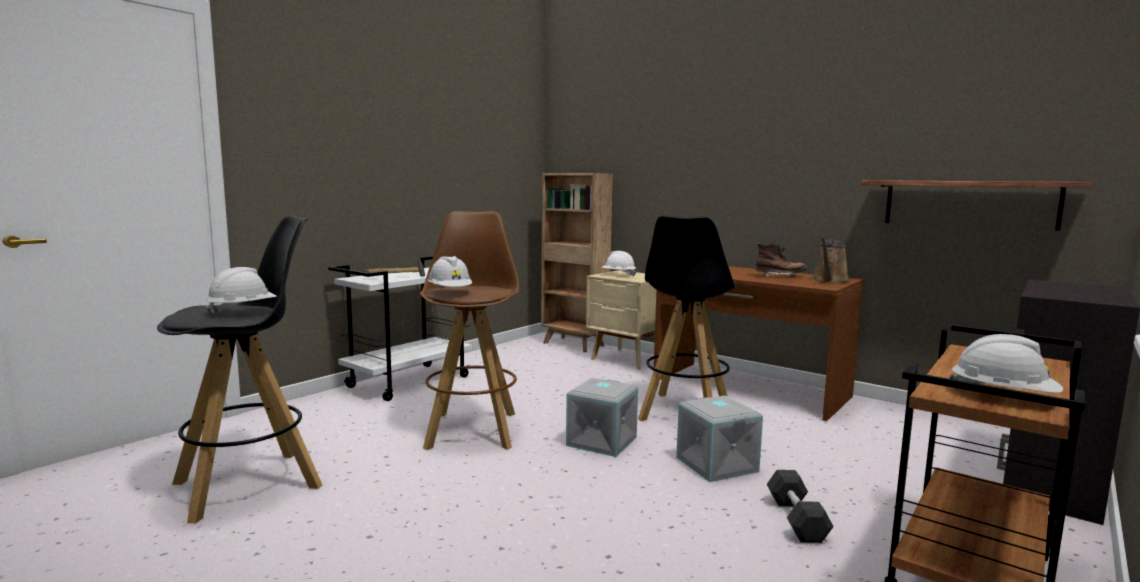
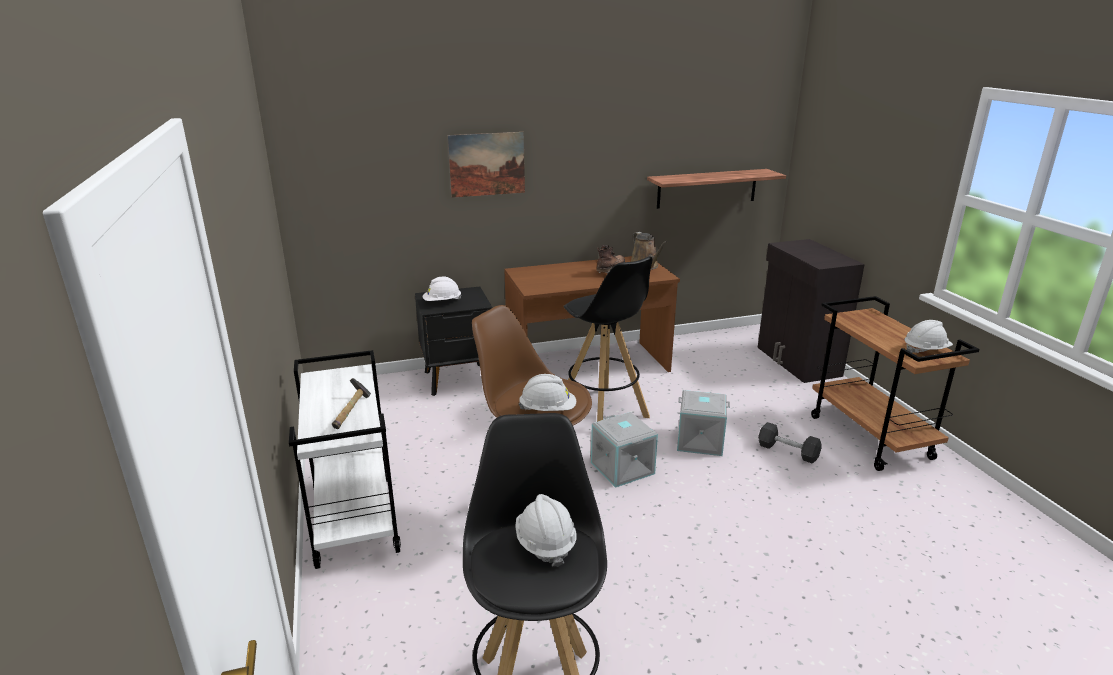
camera: 55 degrees left, 15 degrees up
(574, 344) = (378, 386): brown bookcase -> none
(628, 359) = (459, 380): beige nightstand -> black nightstand
(692, 157) = (487, 164): none -> picture

